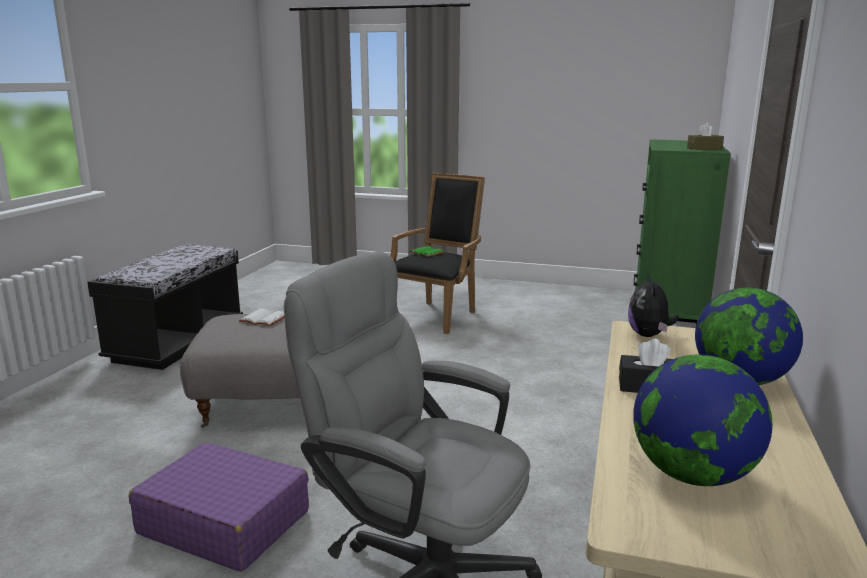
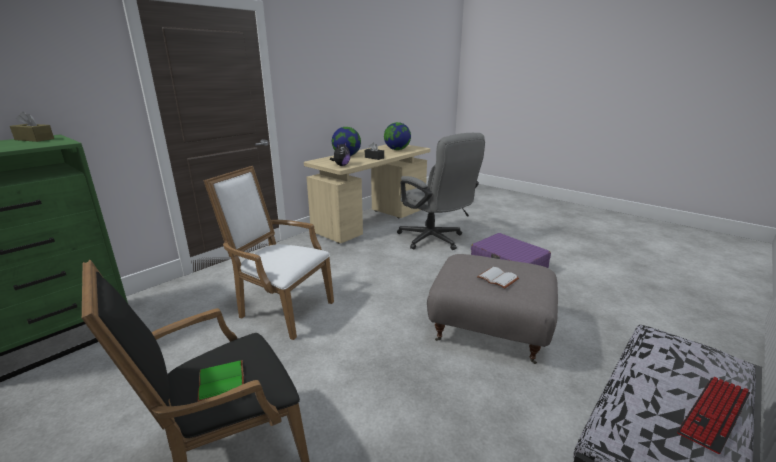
camera: 155 degrees left, 5 degrees up
(157, 257) = (714, 413): none -> keyboard
(530, 376) = (281, 309): none -> white armchair

